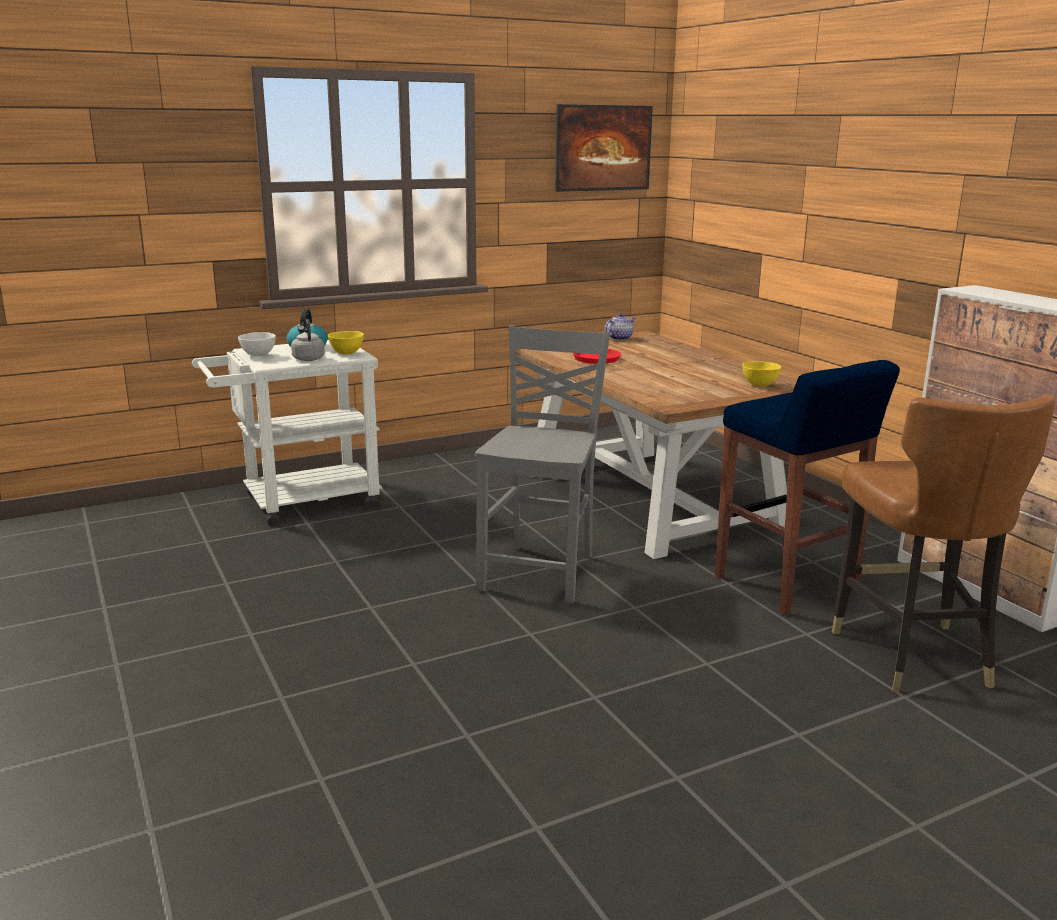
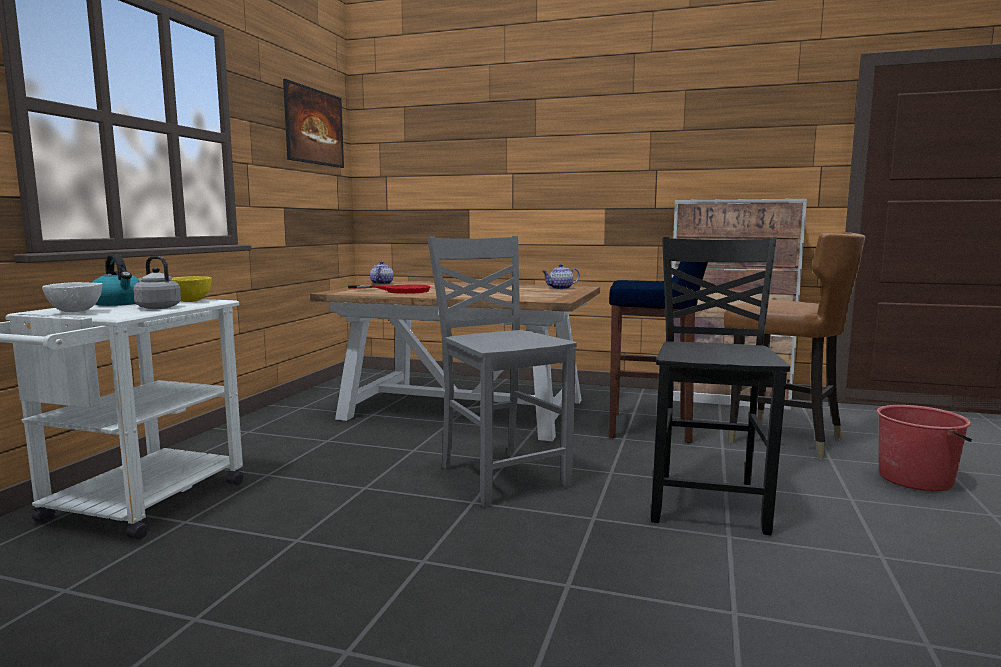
camera: 45 degrees left, 10 degrees down
(652, 667) = (708, 501): none -> black chair
(759, 385) = (560, 288): yellow bowl -> teapot
(944, 761) = (916, 479): none -> red bucket

